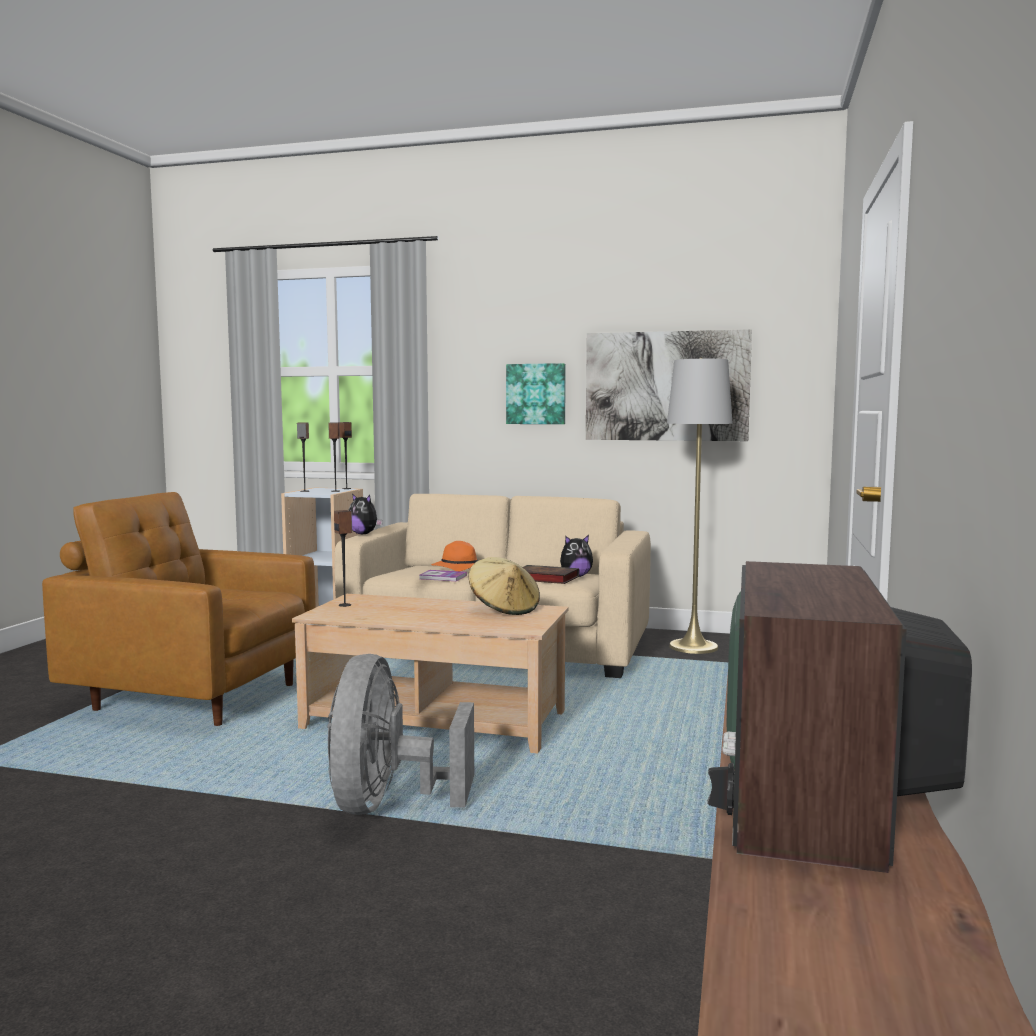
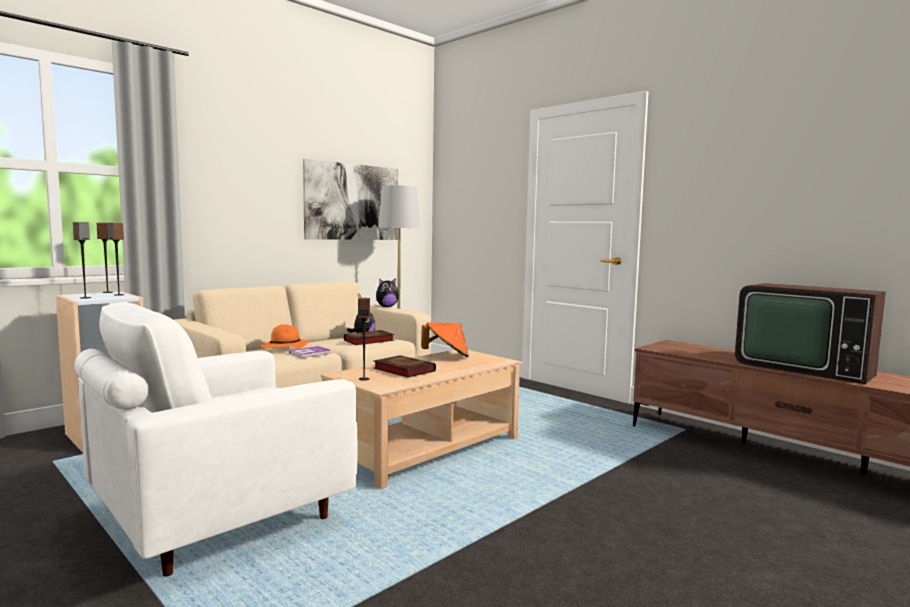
camera: 60 degrees left, 0 degrees up
(193, 697) = (219, 520): brown armchair -> white armchair
(364, 534) = (207, 330): plush toy -> plush toy (386, 307)
(388, 804) = (553, 487): grey fan -> none
(404, 608) = (402, 370): none -> book
(504, 609) = (446, 356): beige hat -> orange hat
(536, 394) = (266, 203): picture -> none

